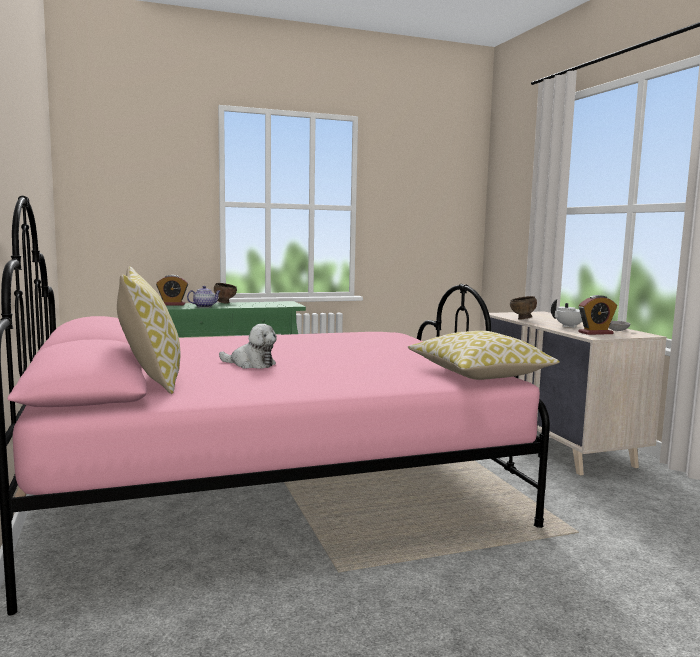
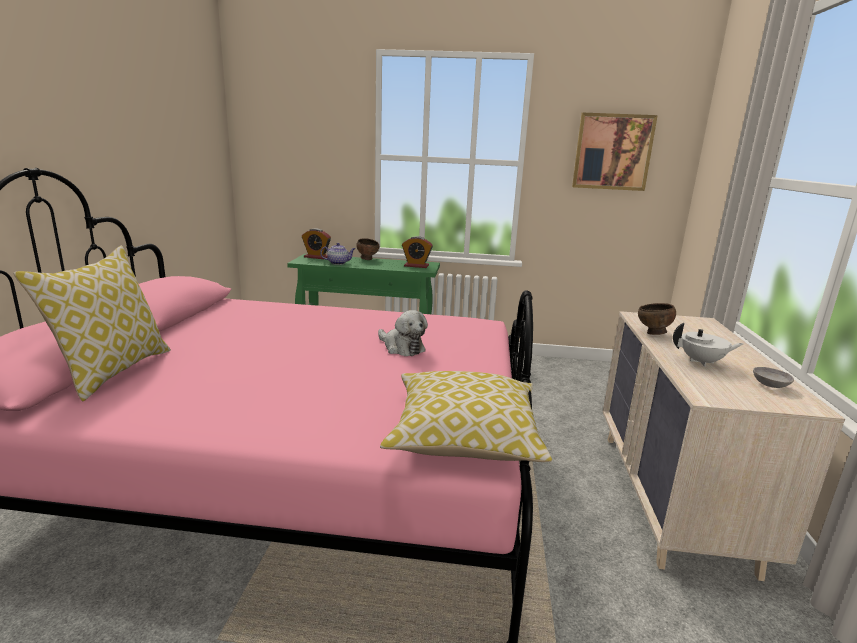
camera: 25 degrees right, 10 degrees up
(251, 364) = (245, 360): plush toy -> plush toy (401, 347)
(424, 197) = (612, 152): none -> picture
(595, 333) = (722, 386): alarm clock -> alarm clock (416, 266)

